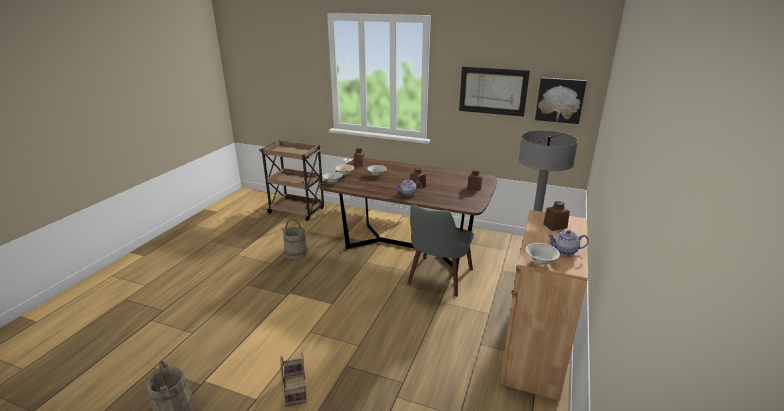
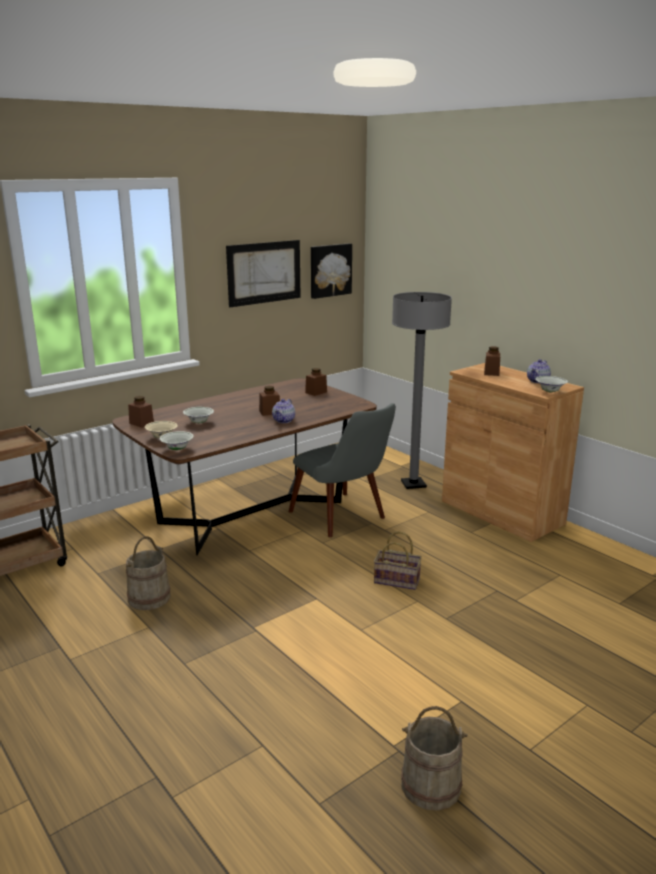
camera: 60 degrees left, 5 degrees down
(296, 390) = (464, 664): basket -> basket (398, 580)

